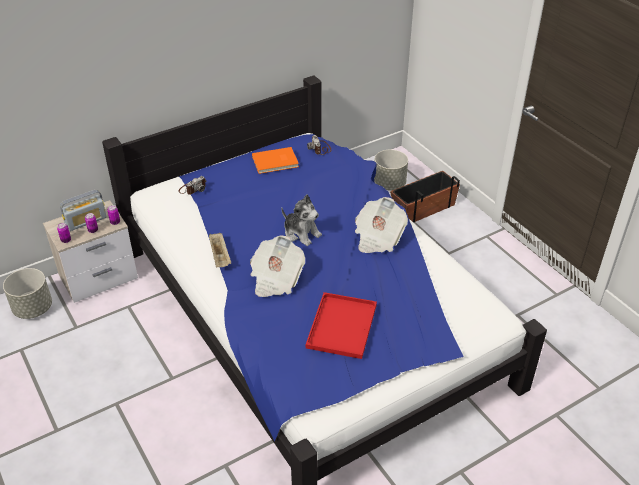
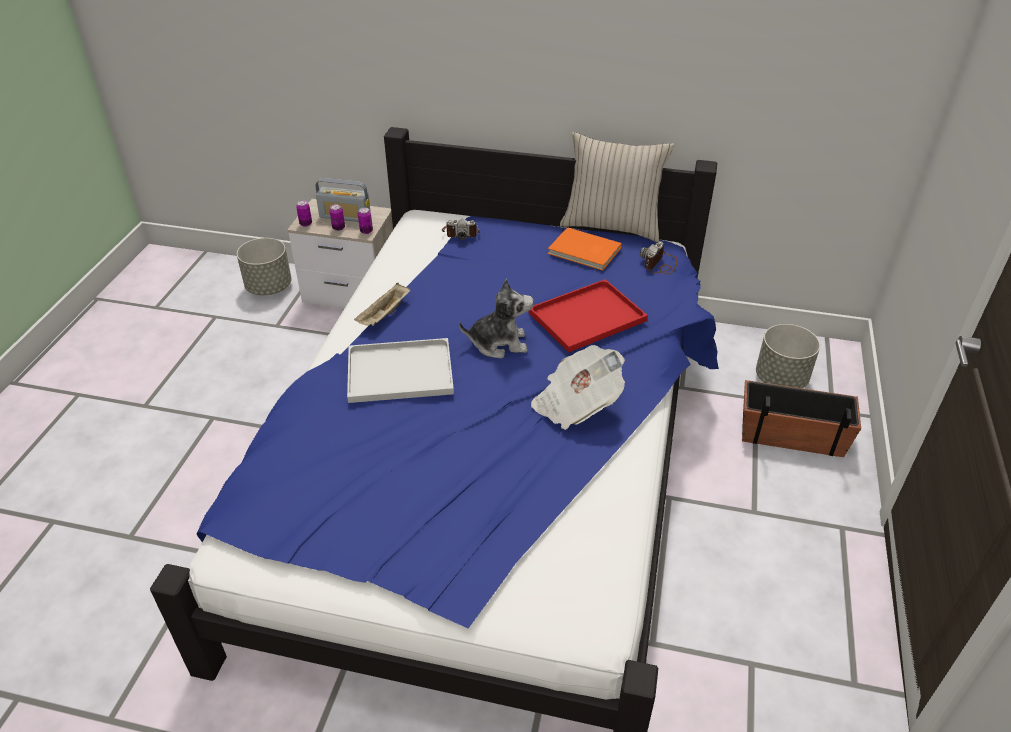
camera: 45 degrees right, 0 degrees up
(267, 141) = (611, 226): none -> beige pillow
(276, 279) = (398, 373): newspaper -> white tray
(301, 233) = (499, 343): plush toy -> plush toy turned 90 degrees counterclockwise
(341, 325) = (386, 472): red tray -> red tray (588, 315)

